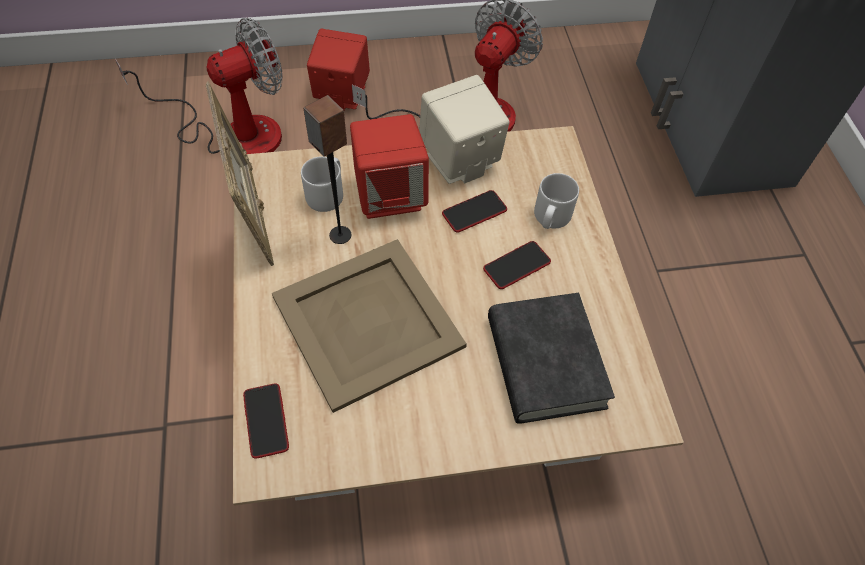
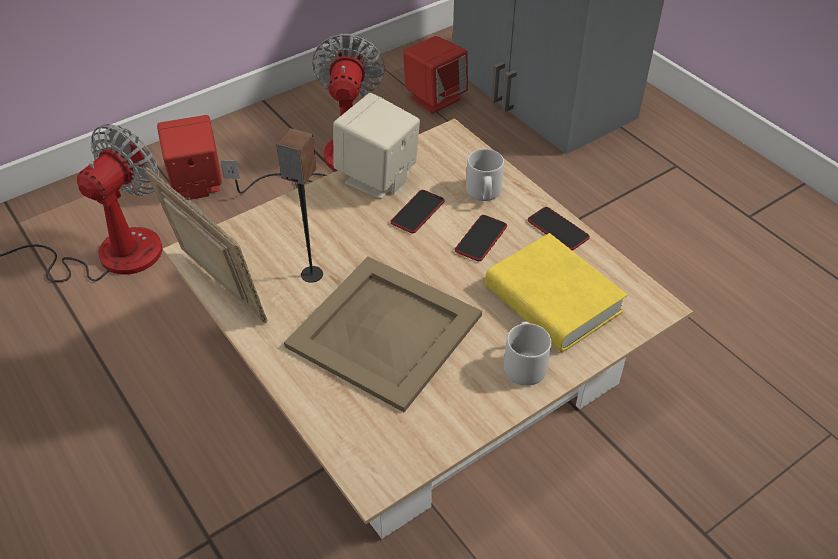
camera: 25 degrees left, 10 degrees down
(266, 420) = (349, 444): phone -> phone (558, 229)
(327, 194) = (276, 247): grey mug -> grey mug (524, 364)
(390, 195) = (335, 227): red speaker -> red speaker (435, 98)
(545, 362) = (552, 300): black book -> yellow book

